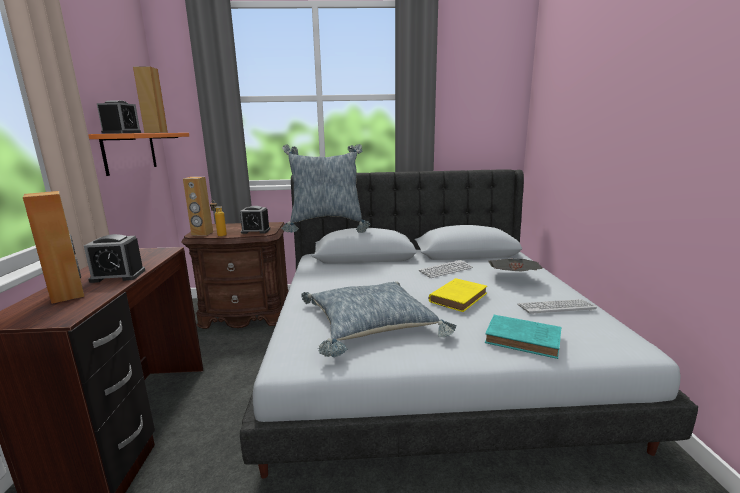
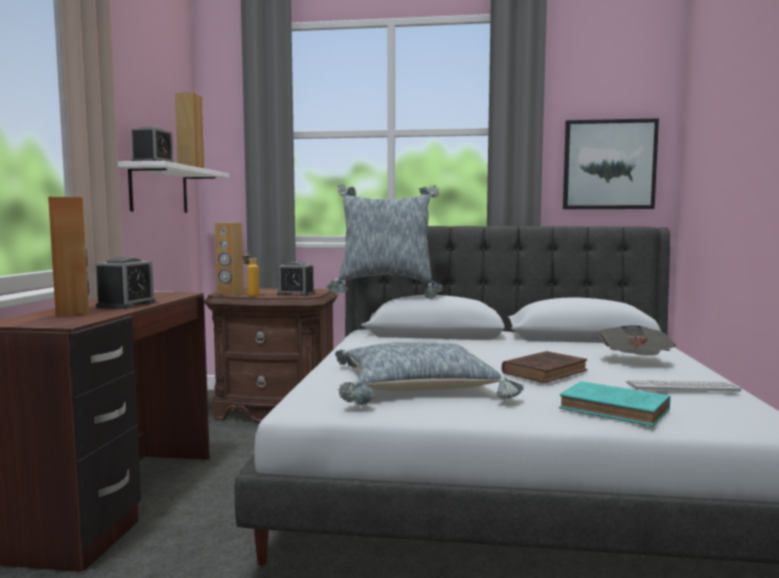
camera: 10 degrees right, 10 degrees down
(118, 276) = (126, 305): alarm clock -> alarm clock turned 75 degrees counterclockwise
(130, 152) = (159, 190): orange shelf -> white shelf
(446, 270) = (541, 349): keyboard -> none
(459, 297) = (546, 371): yellow book -> brown book
(480, 122) = (609, 165): none -> picture

